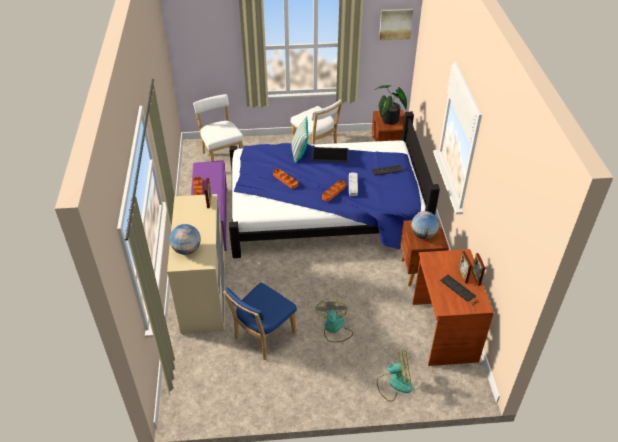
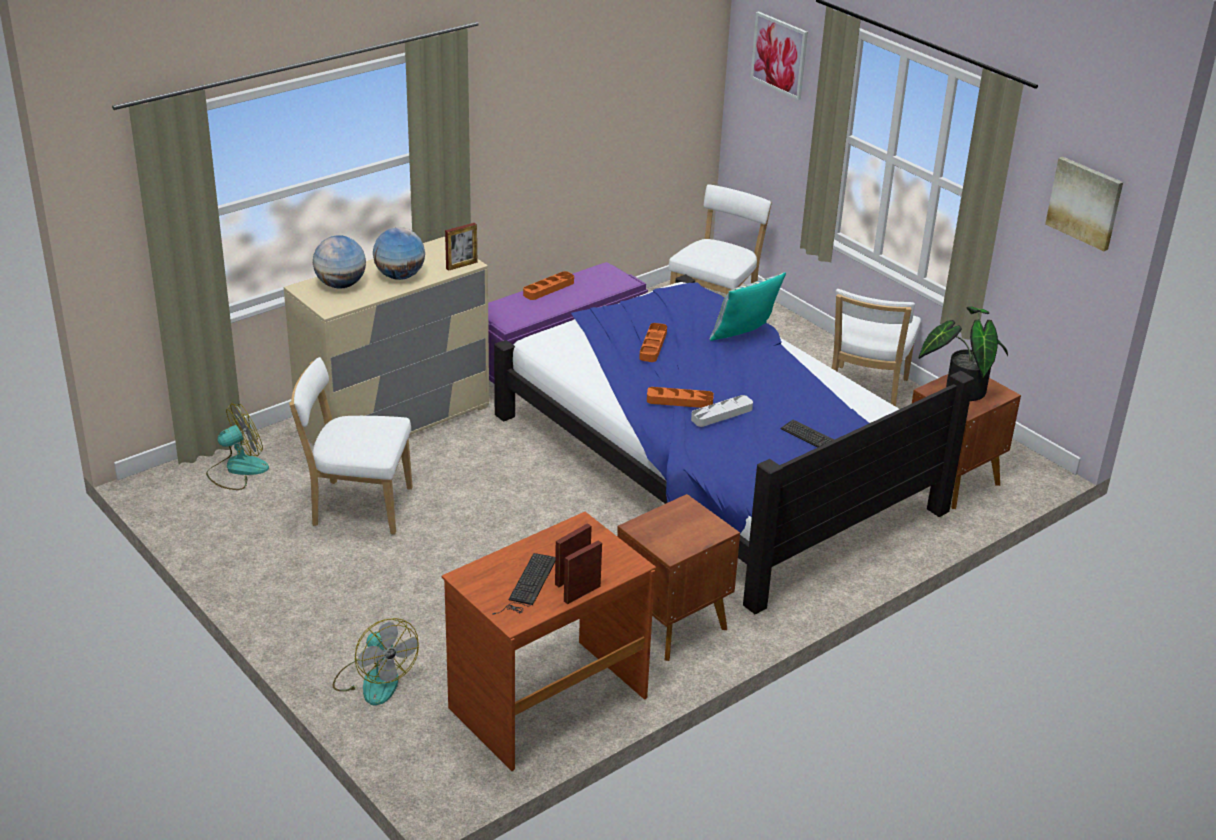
camera: 55 degrees right, 10 degrees down
(204, 25) = (779, 55): none -> picture
(262, 337) = (357, 506): blue chair -> white chair
(330, 154) = (778, 365): tray -> none
(334, 329) = (439, 572): fan -> fan (237, 469)
(423, 235) = (671, 527): globe -> globe (399, 276)

